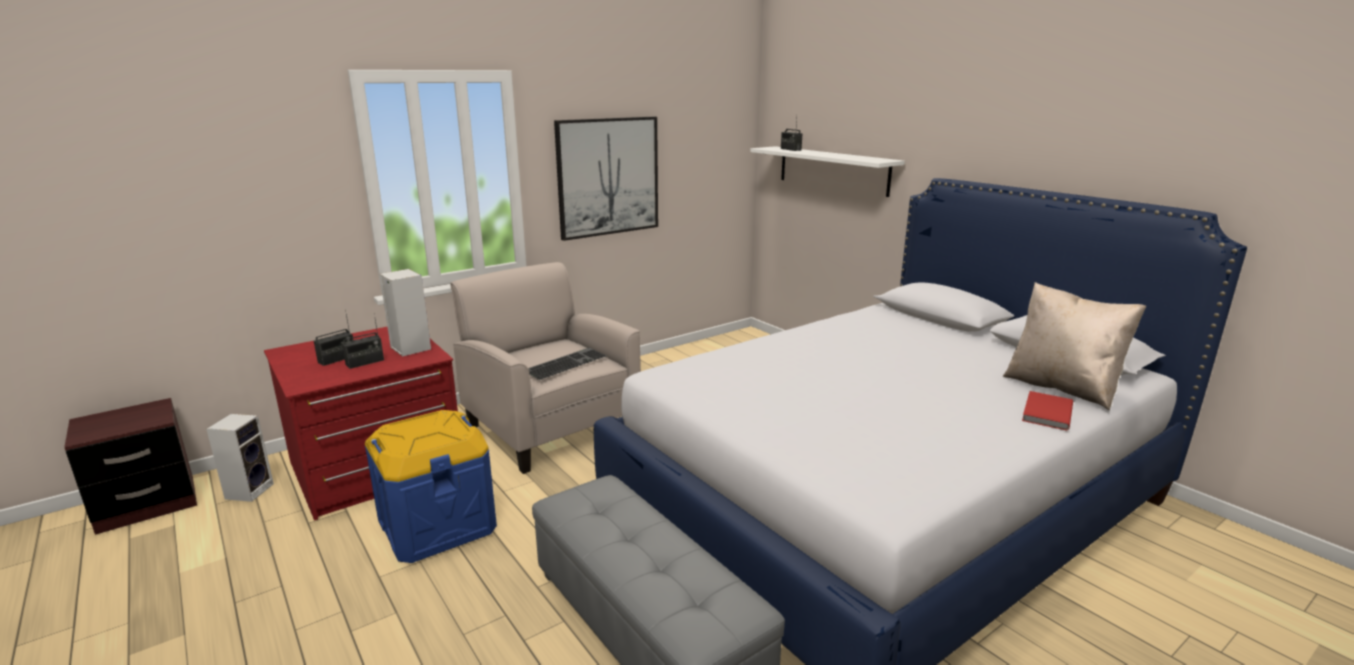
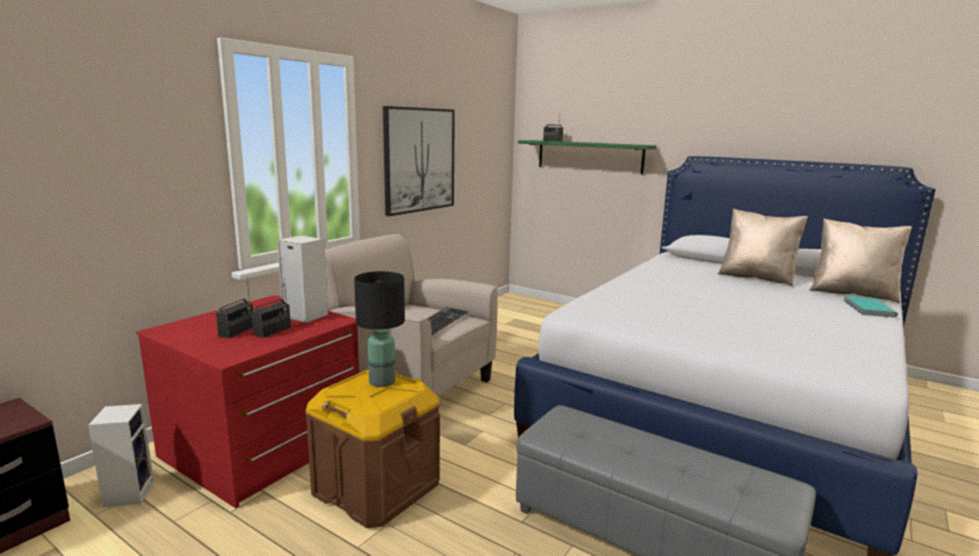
camera: 20 degrees left, 5 degrees down
(437, 525) = (376, 487): blue storage box -> brown storage box
(439, 425) = (382, 382): none -> black table lamp
(832, 170) = (589, 156): white shelf -> green shelf
(957, 350) = (756, 278): none -> beige pillow
(1045, 413) = (867, 309): red book -> turquoise book

